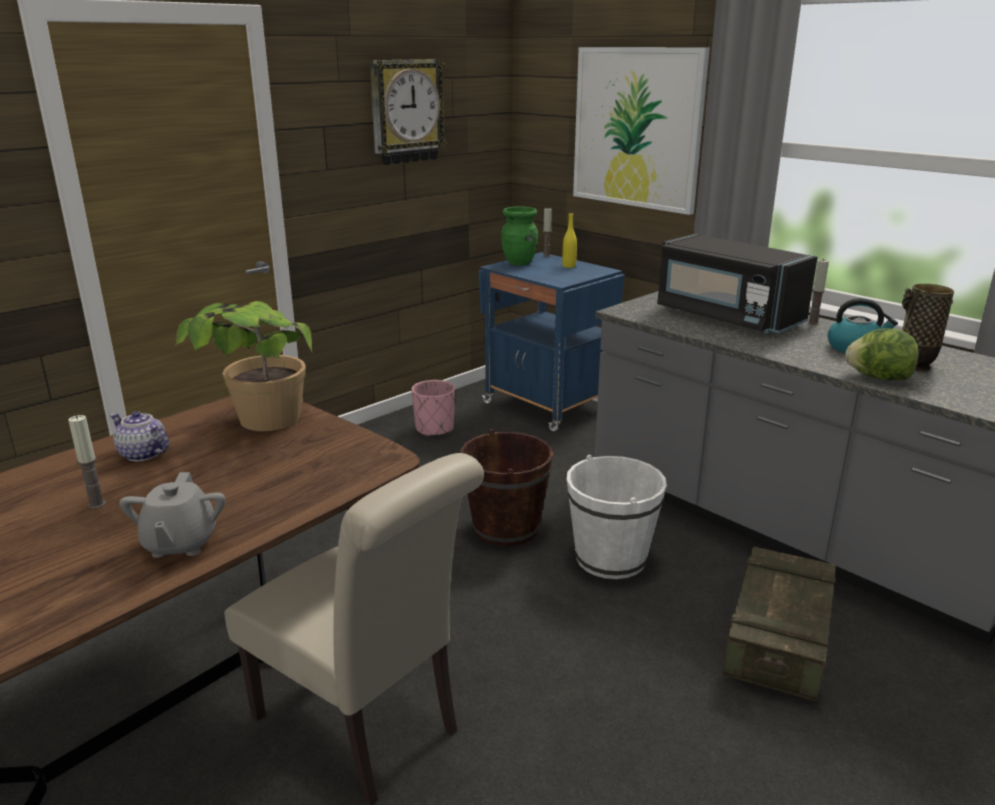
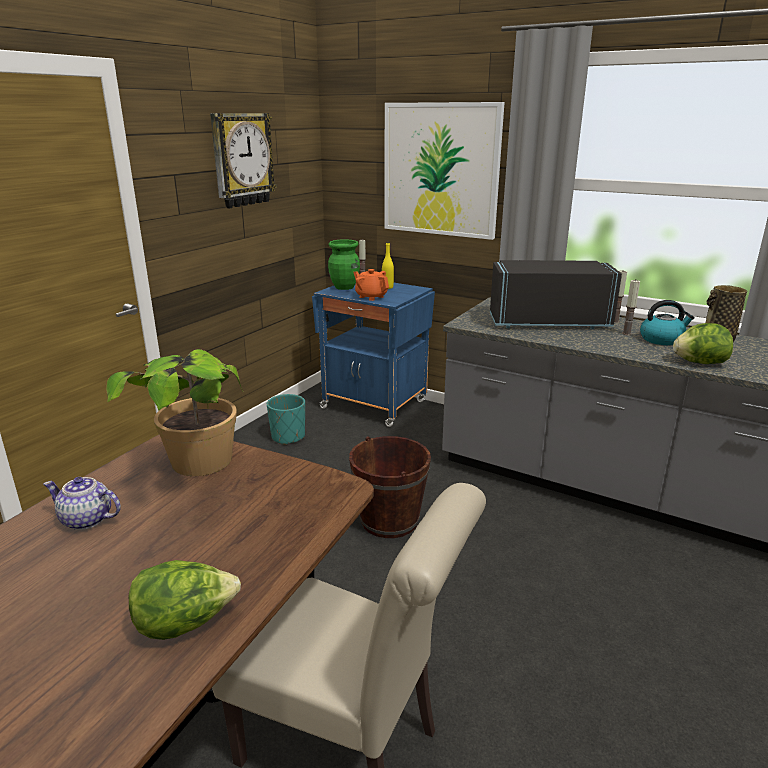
camera: 15 degrees left, 0 degrees up
(96, 504) = (63, 590): candle -> candle (626, 333)
(180, 544) = (185, 623): grey teapot -> lettuce
(434, 428) = (288, 437): pink planter -> turquoise planter
(542, 275) = (371, 297): none -> orange teapot
(610, 558) = (487, 534): white bucket -> none
(726, 317) = (548, 322): black microwave -> black microwave turned 150 degrees clockwise
(777, 641) = (648, 586): crate -> none

